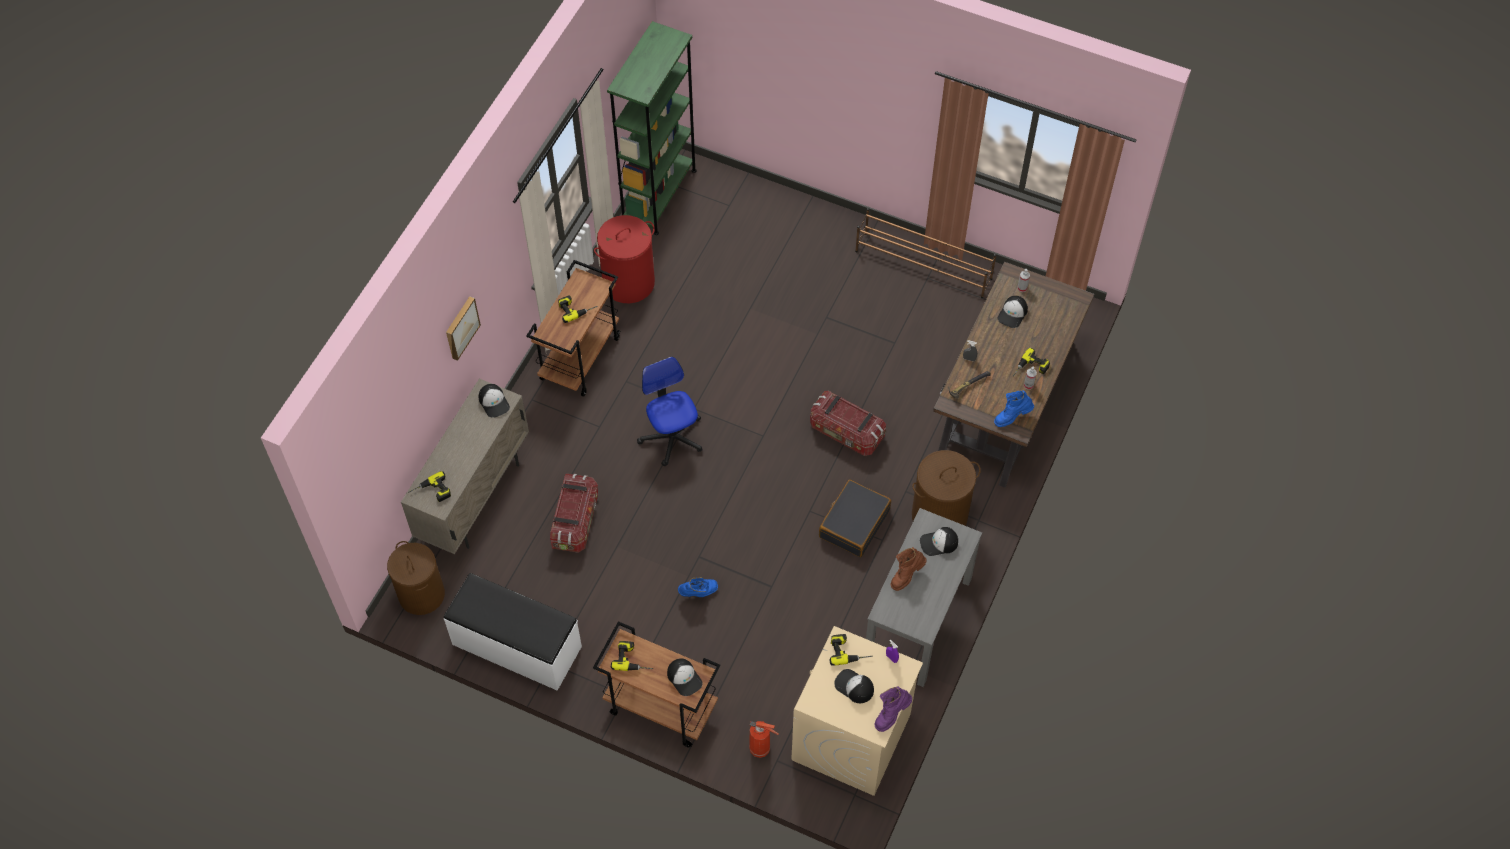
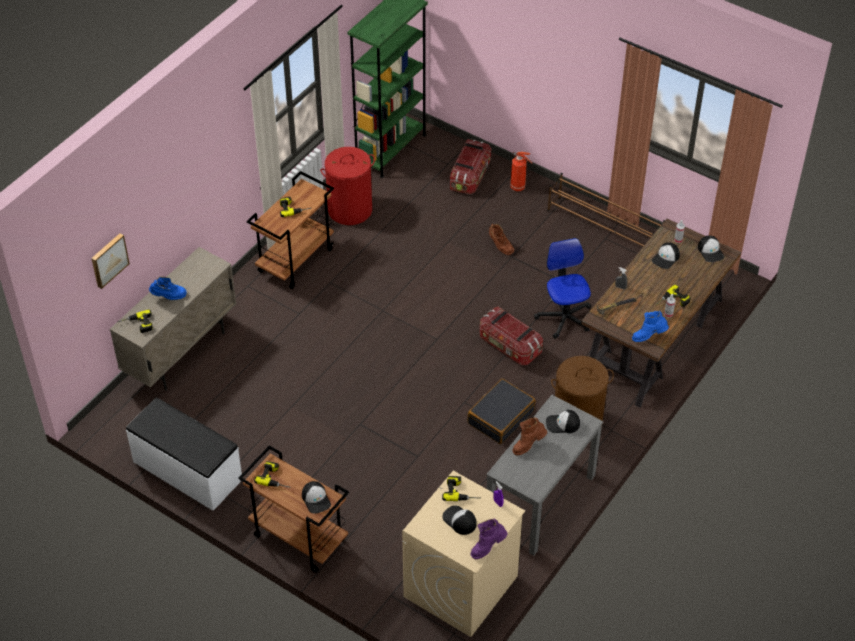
camera: 10 degrees right, 10 degrees down
(421, 594) = (117, 419): brown laundry basket -> none
(461, 327) = (185, 190): picture -> picture (108, 260)
(494, 402) = (206, 265): cap -> cap (710, 251)
(575, 521) = (261, 382): storage box -> storage box (470, 176)
(672, 437) = (359, 329): office chair -> office chair (564, 318)
(698, 593) = (353, 452): blue boot -> blue boot (168, 297)
(761, 749) = (378, 584): fire extinguisher -> fire extinguisher (518, 187)
(810, 306) = (500, 246): none -> brown boot

